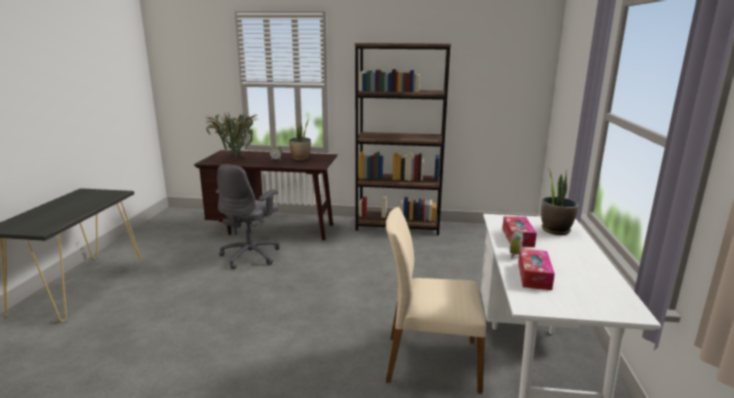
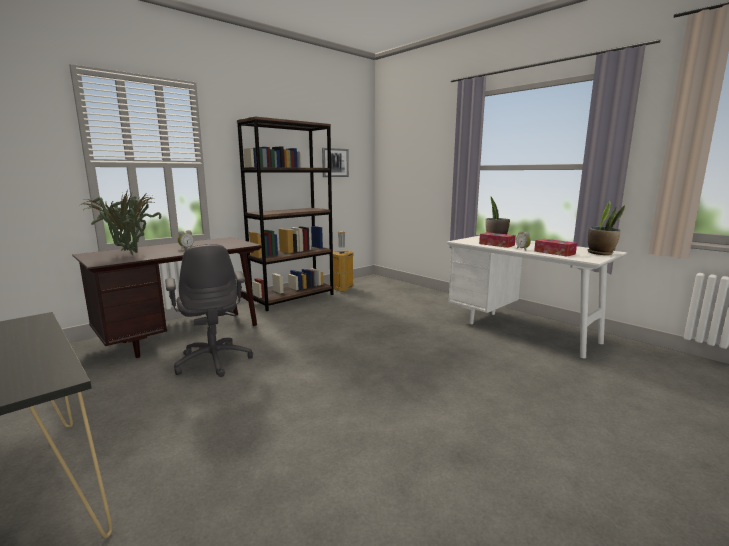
camera: 50 degrees left, 5 degrees down
(300, 158) = (207, 243): potted plant -> potted plant (600, 253)
(431, 361) = (486, 351): beige chair -> none
(461, 232) = (343, 289): none -> trash can
(484, 84) = (335, 162): none -> picture

